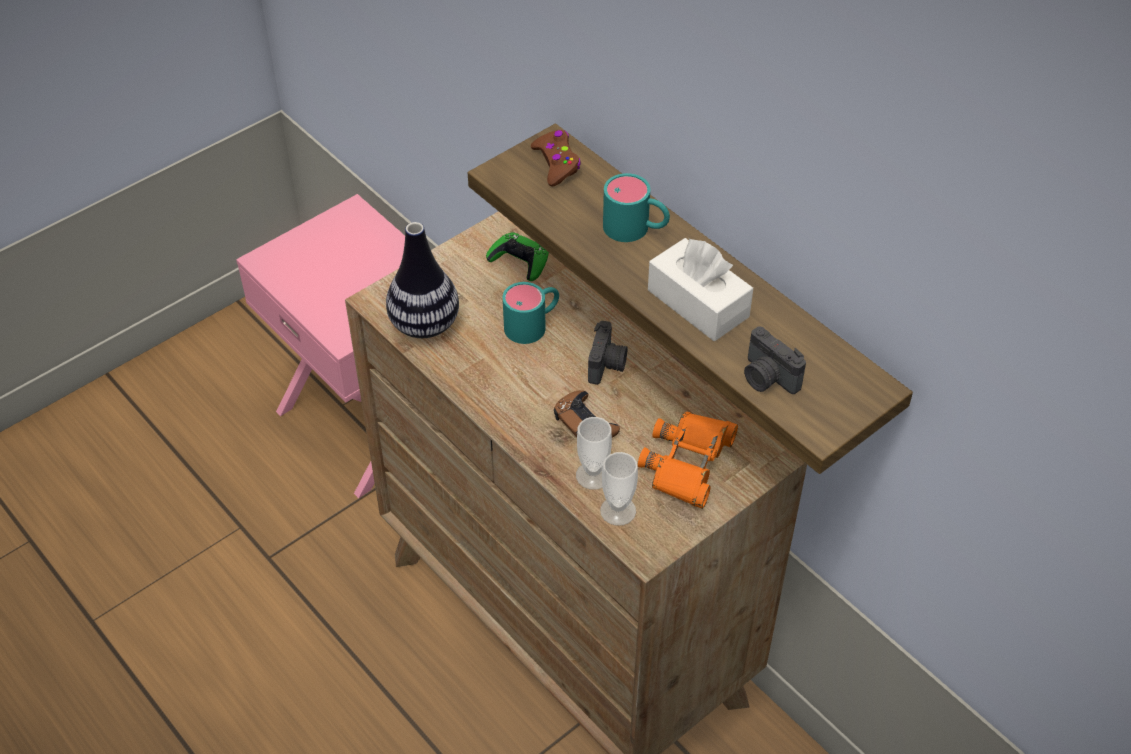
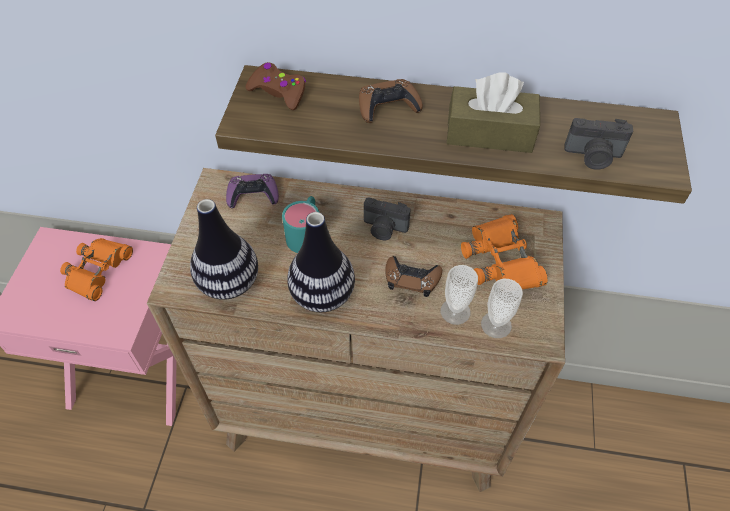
camera: 40 degrees left, 5 degrees up
(371, 268) = (97, 271): none -> orange binoculars
(491, 385) = (322, 295): none -> vase
(519, 261) = (253, 195): green game controller -> purple game controller
(607, 365) = (384, 229): camera -> camera turned 135 degrees clockwise
(636, 229) = (388, 106): turquoise mug -> brown game controller
(698, 303) = (489, 133): white tissue box -> brown tissue box

